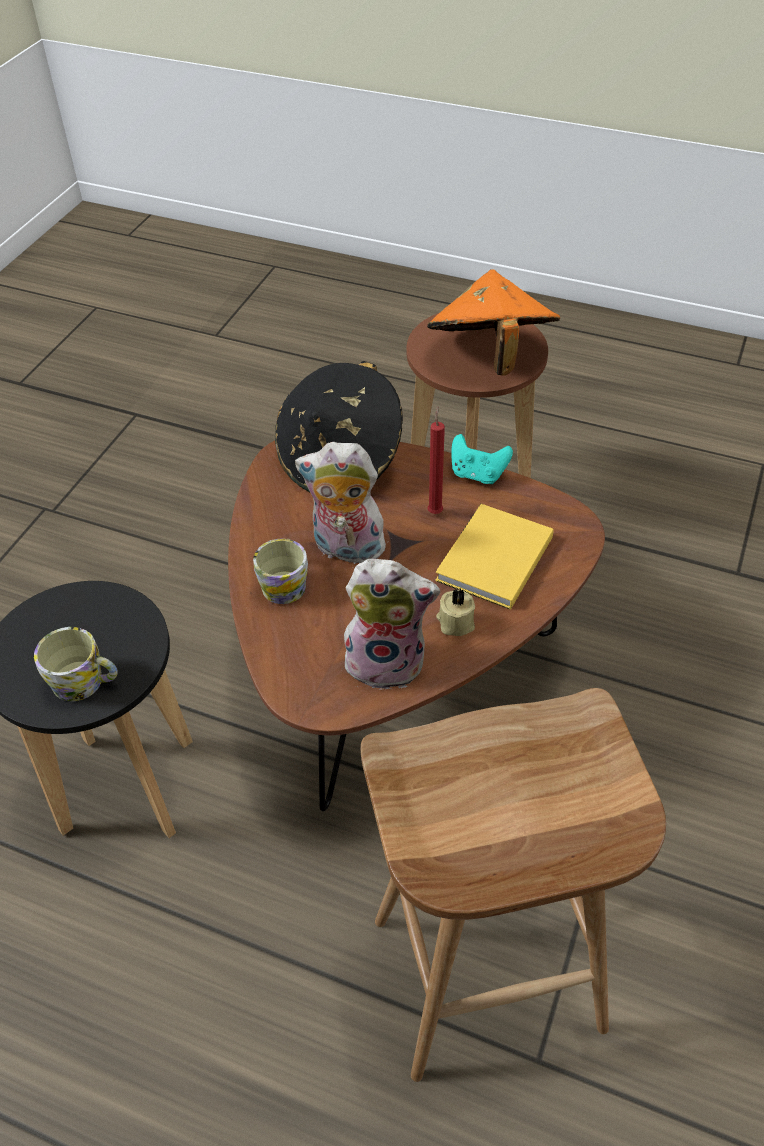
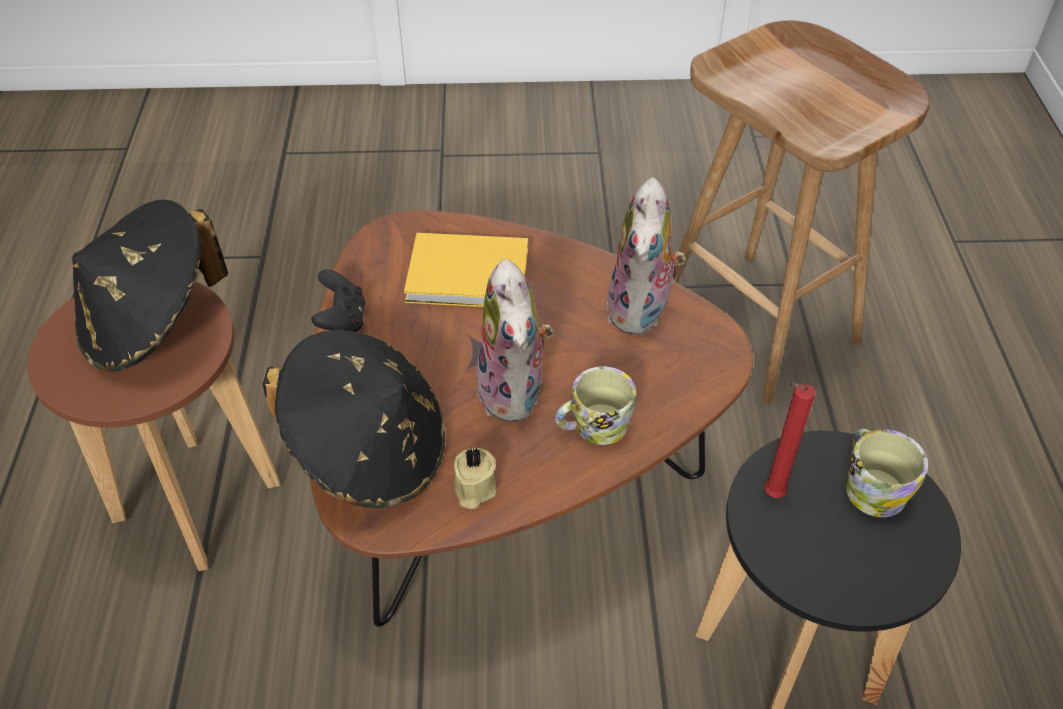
camera: 115 degrees left, 0 degrees up
(387, 661) = (641, 311): plush toy -> plush toy turned 150 degrees counterclockwise
(435, 511) = (418, 338): red candle -> red candle (770, 495)
(455, 622) = (566, 280): beige candle -> beige candle (473, 489)
(477, 474) = (342, 320): turquoise game controller -> black game controller
(490, 357) = (152, 323): orange hat -> black hat

